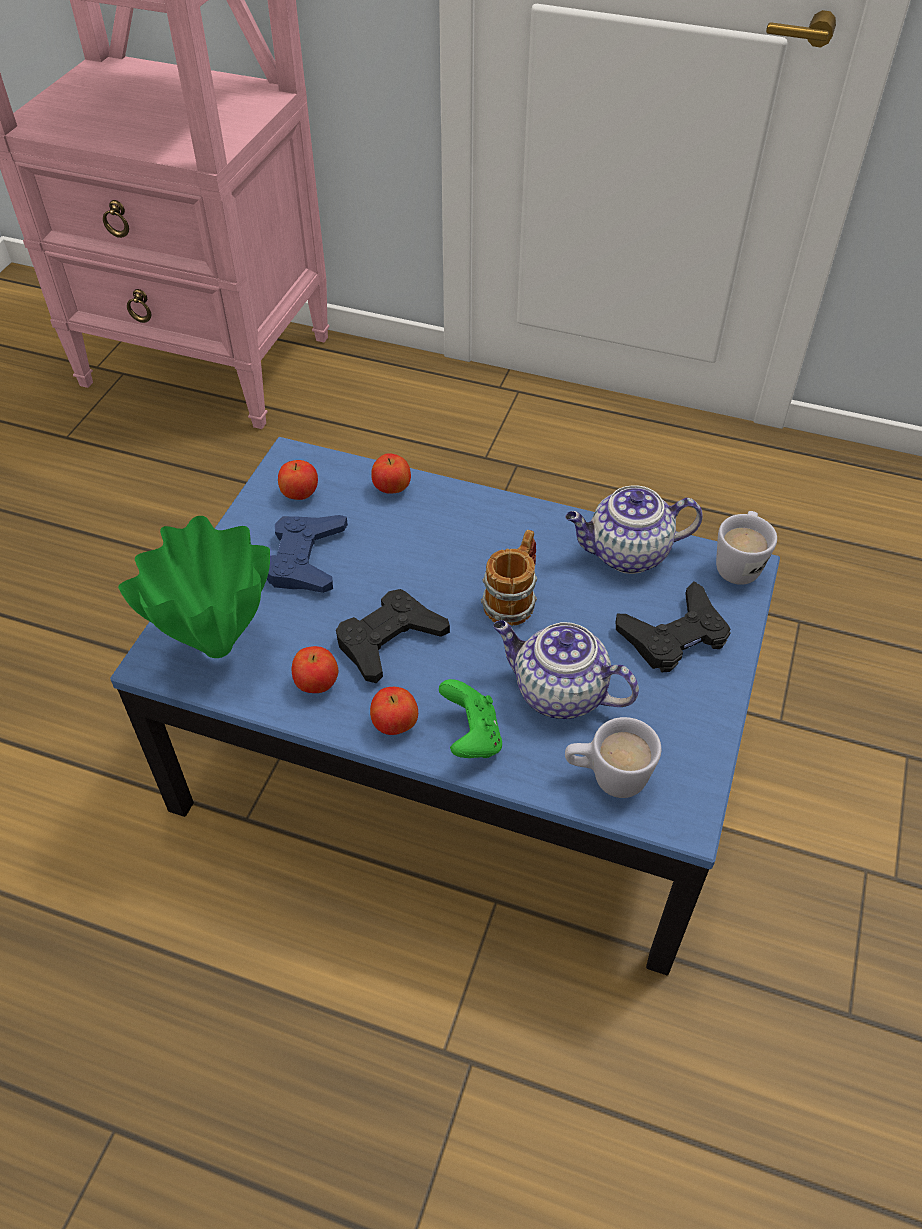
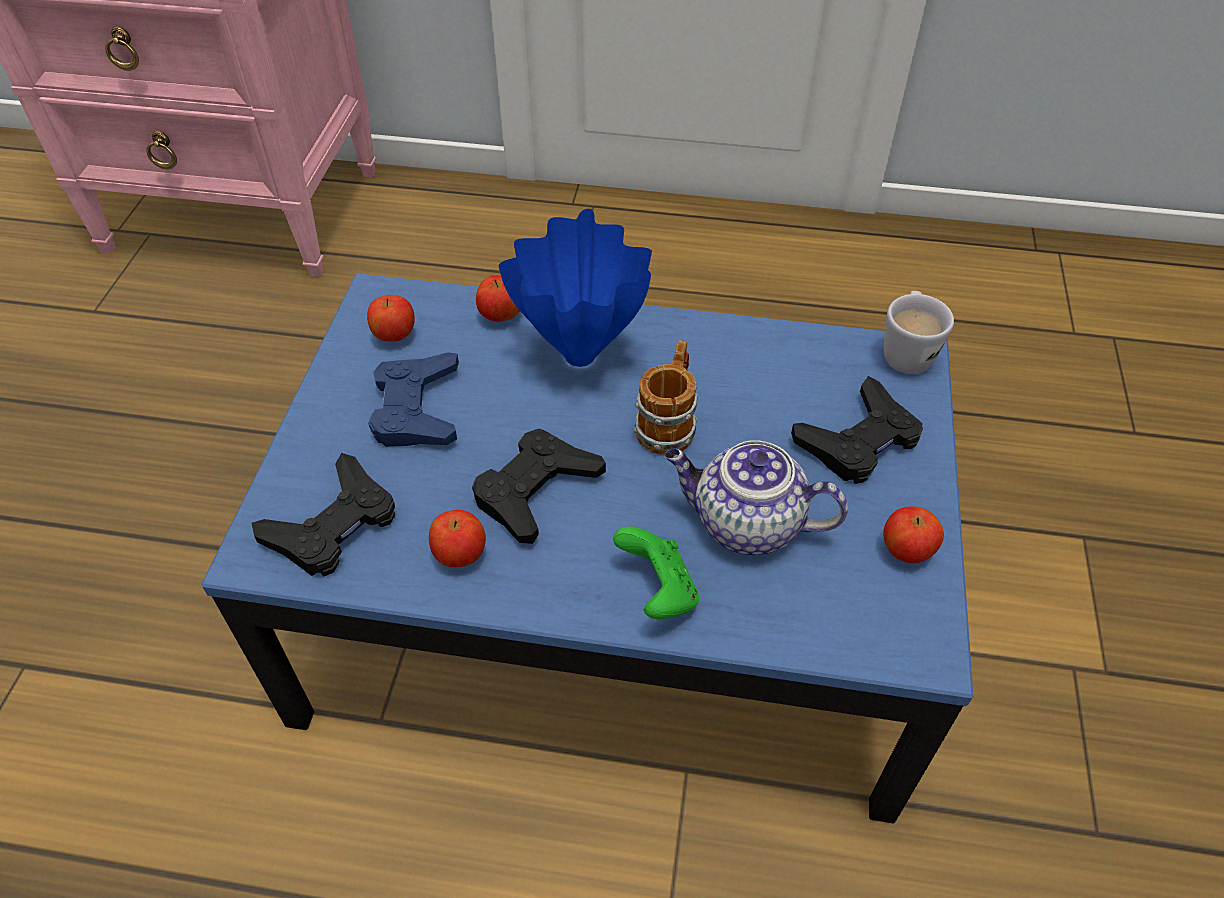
camera: 10 degrees left, 0 degrees up
(221, 646) = (333, 525): green vase -> black game controller
(395, 725) = (564, 590): apple -> apple (906, 551)
(450, 533) = (579, 358): none -> blue vase
(607, 778) = (826, 616): white mug -> none
(626, 554) = (782, 356): teapot -> none

